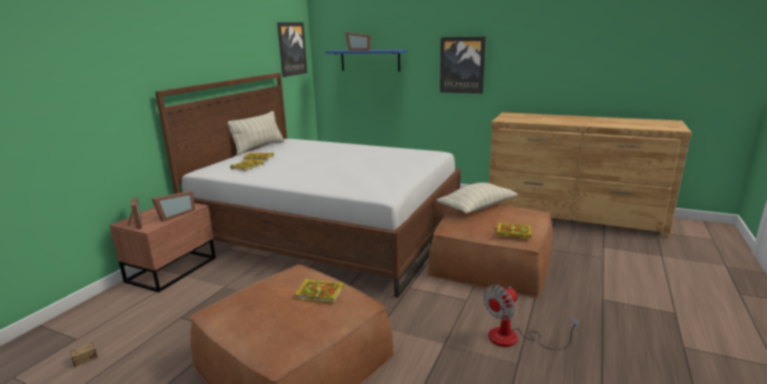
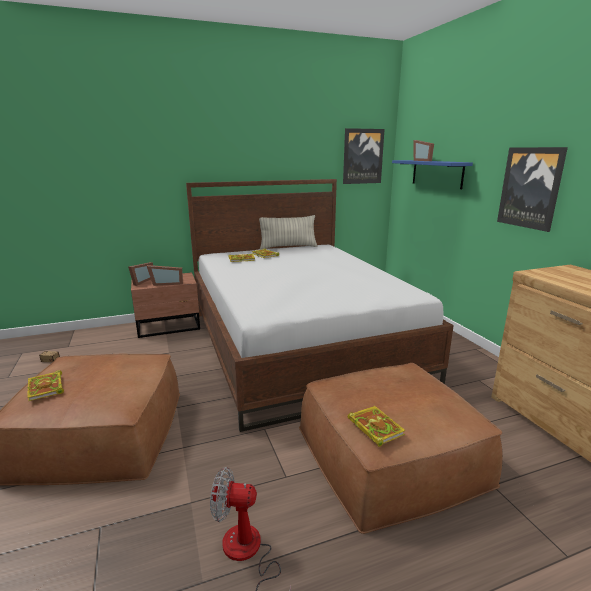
camera: 45 degrees right, 0 degrees up
(321, 293) = (118, 383): book -> book (46, 388)
(476, 207) = (404, 378): pillow -> none

